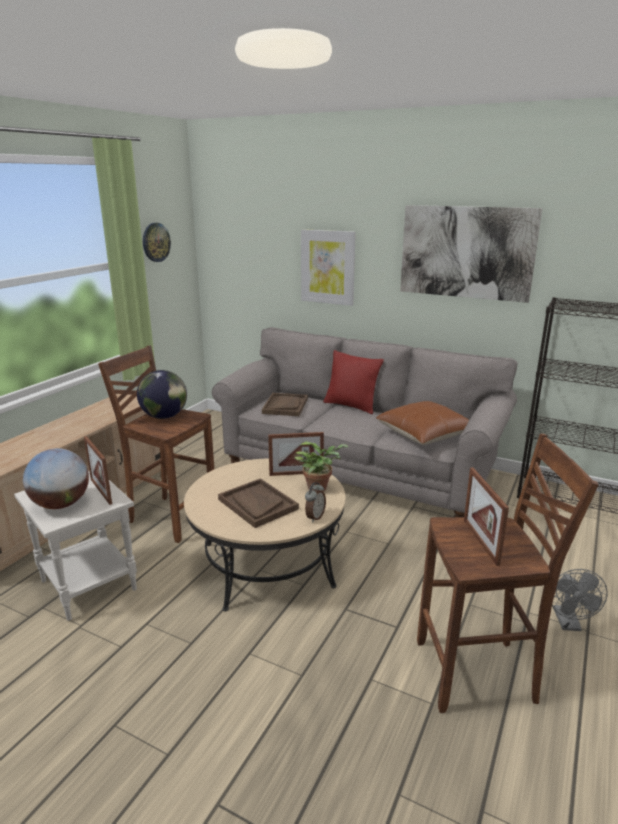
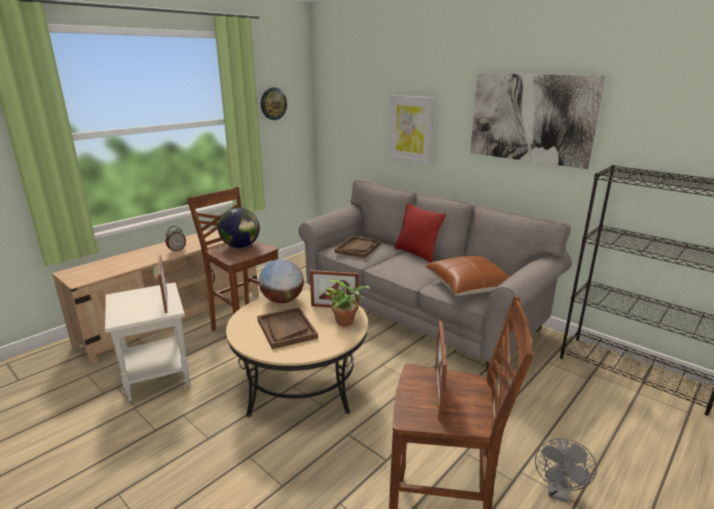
camera: 15 degrees right, 0 degrees up
(61, 504) = (131, 307): globe -> globe (282, 300)
(314, 517) = (327, 347): alarm clock -> alarm clock (176, 250)

